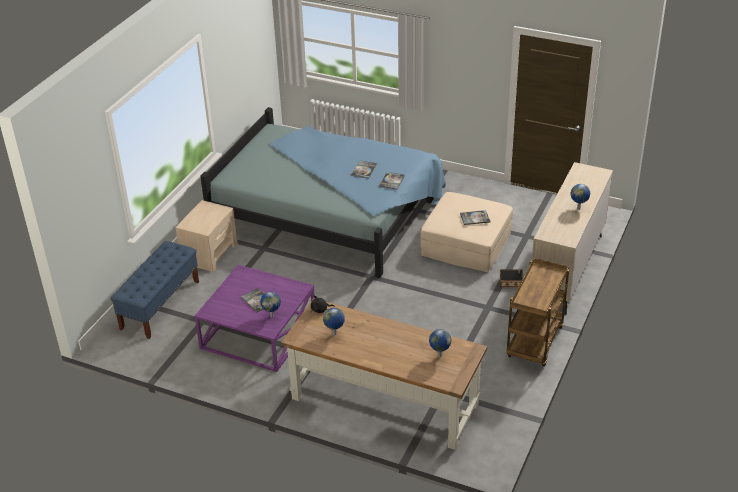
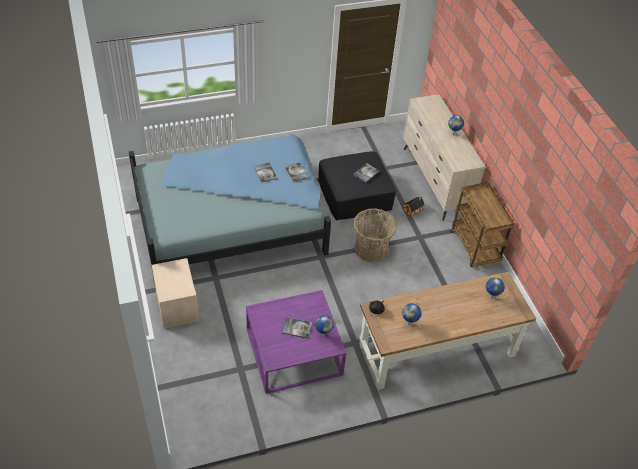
camera: 45 degrees left, 10 degrees up
(160, 305) = (190, 376): blue bench -> none
(427, 293) = (371, 248): none -> basket
(465, 244) = (354, 195): beige ottoman -> black ottoman

